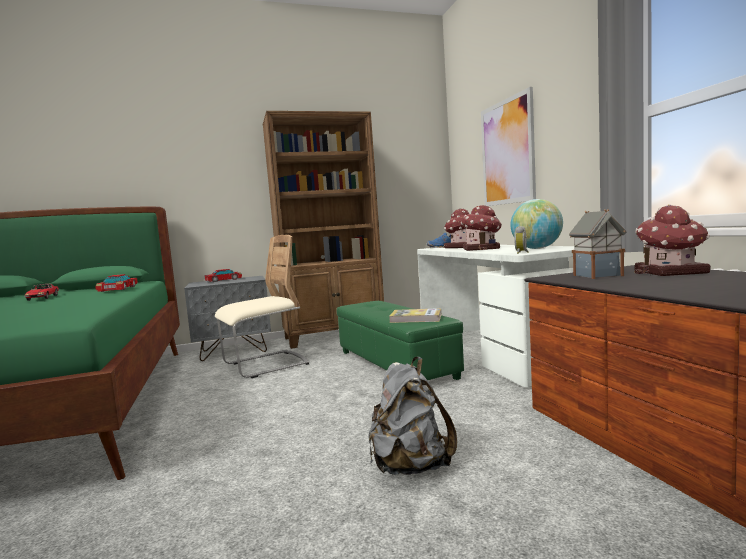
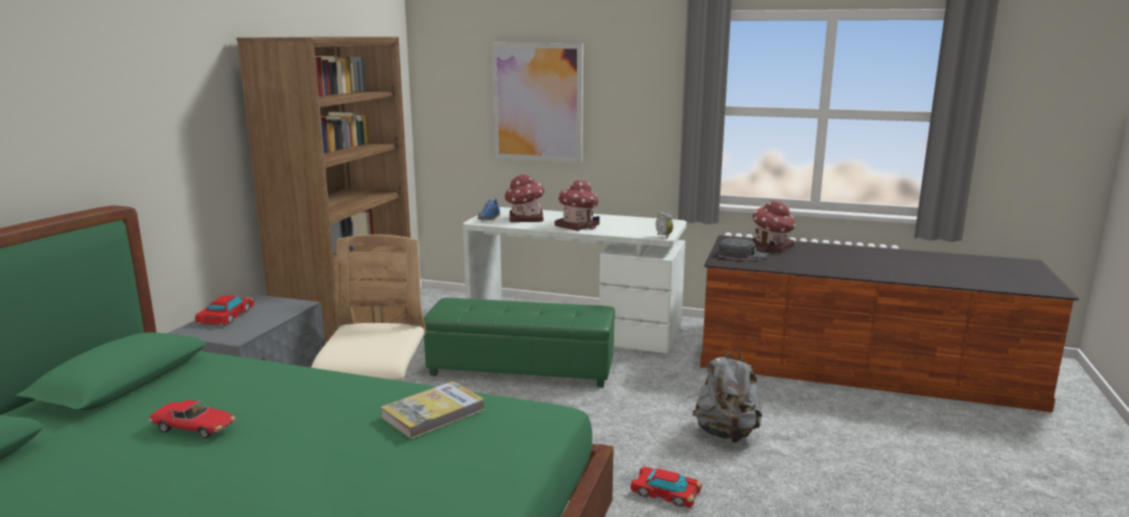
camera: 55 degrees left, 10 degrees up
(118, 289) = (258, 375): toy car -> toy car (665, 492)
(416, 318) = (576, 314): book -> book (433, 413)
(537, 248) = (642, 225): globe -> none
(597, 275) = (742, 255): toy house -> black cap

